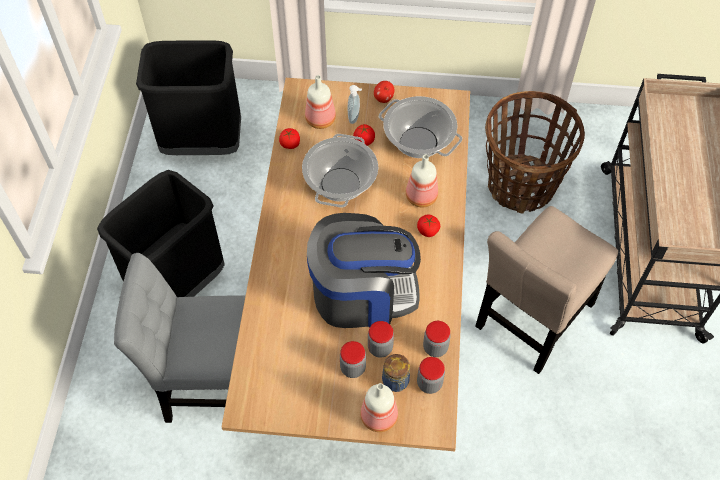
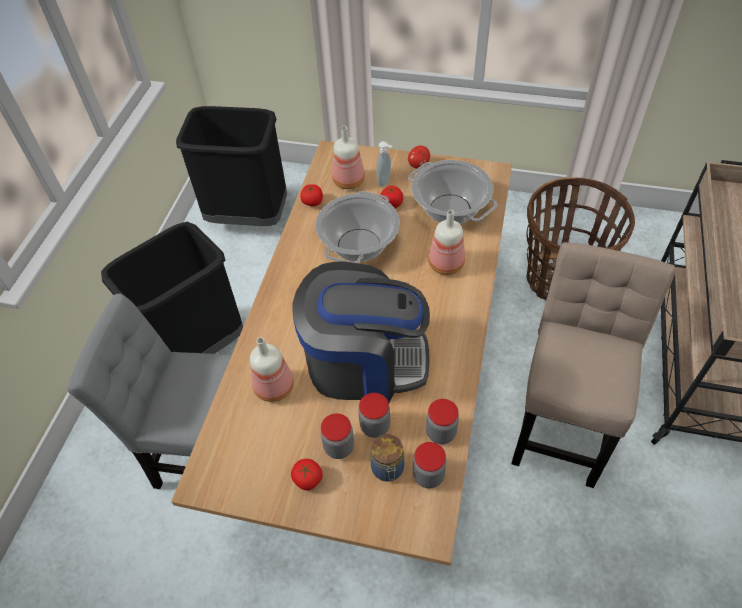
camera: 10 degrees right, 5 degrees down
(379, 415) = (361, 509): bottle -> bottle (275, 386)
(427, 231) = (448, 300): tomato -> tomato (307, 479)
(532, 321) = (563, 419): beige chair -> beige chair turned 150 degrees clockwise

